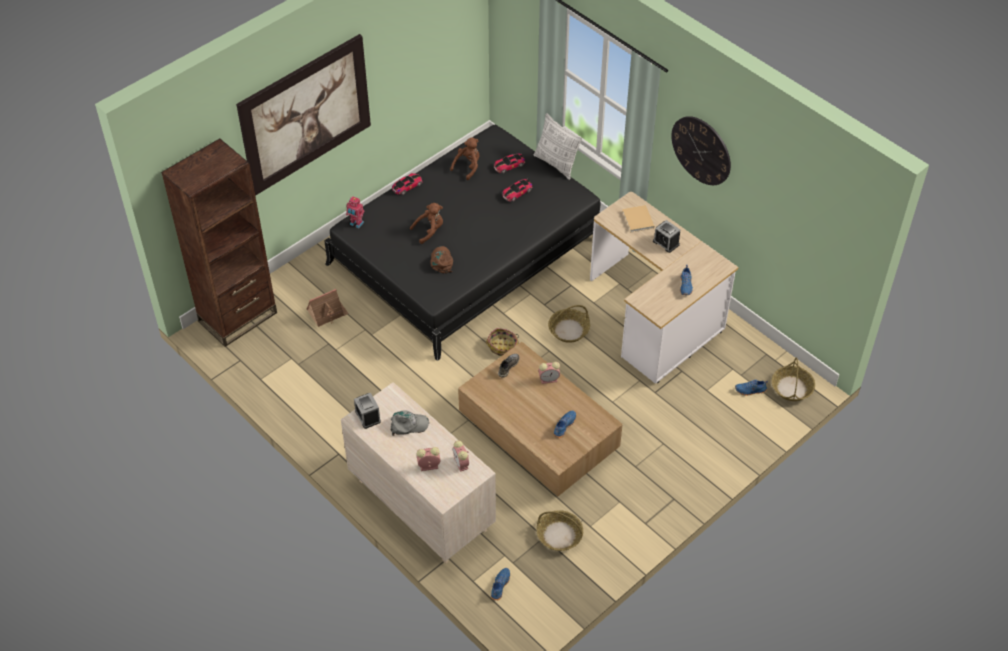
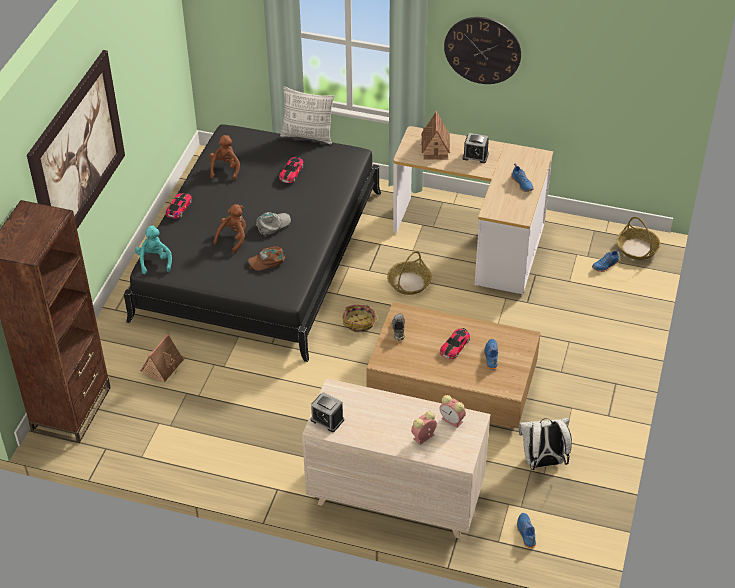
camera: 30 degrees left, 5 degrees down
(356, 224) = (154, 261): toy robot -> turquoise plush toy
(408, 425) = (373, 409): grey cap -> grey cap (273, 225)
(441, 261) = (267, 260): brown cap -> brown cap turned 75 degrees counterclockwise
(509, 165) = (264, 153): toy car -> toy car (455, 346)
(549, 379) = (445, 323): alarm clock -> none
(559, 535) = (543, 462): basket -> white backpack
(638, 220) = (435, 147): beige book -> toy house

